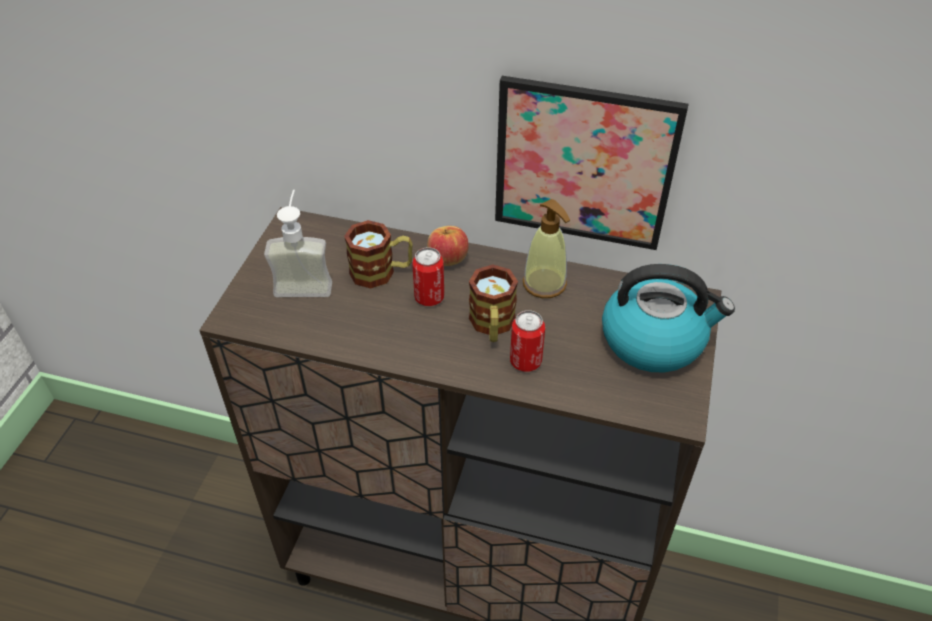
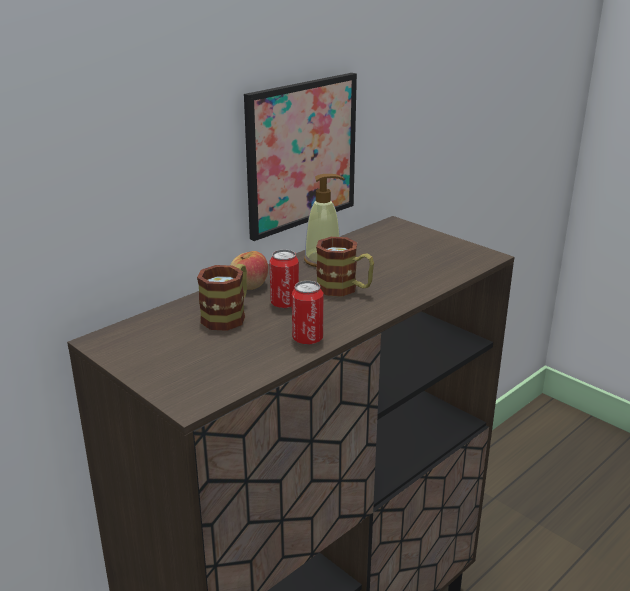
camera: 60 degrees left, 20 degrees down
(304, 281) = (191, 352): soap dispenser -> none
(525, 361) = (393, 287): can -> can (307, 339)
(654, 340) = (416, 244): kettle -> none

